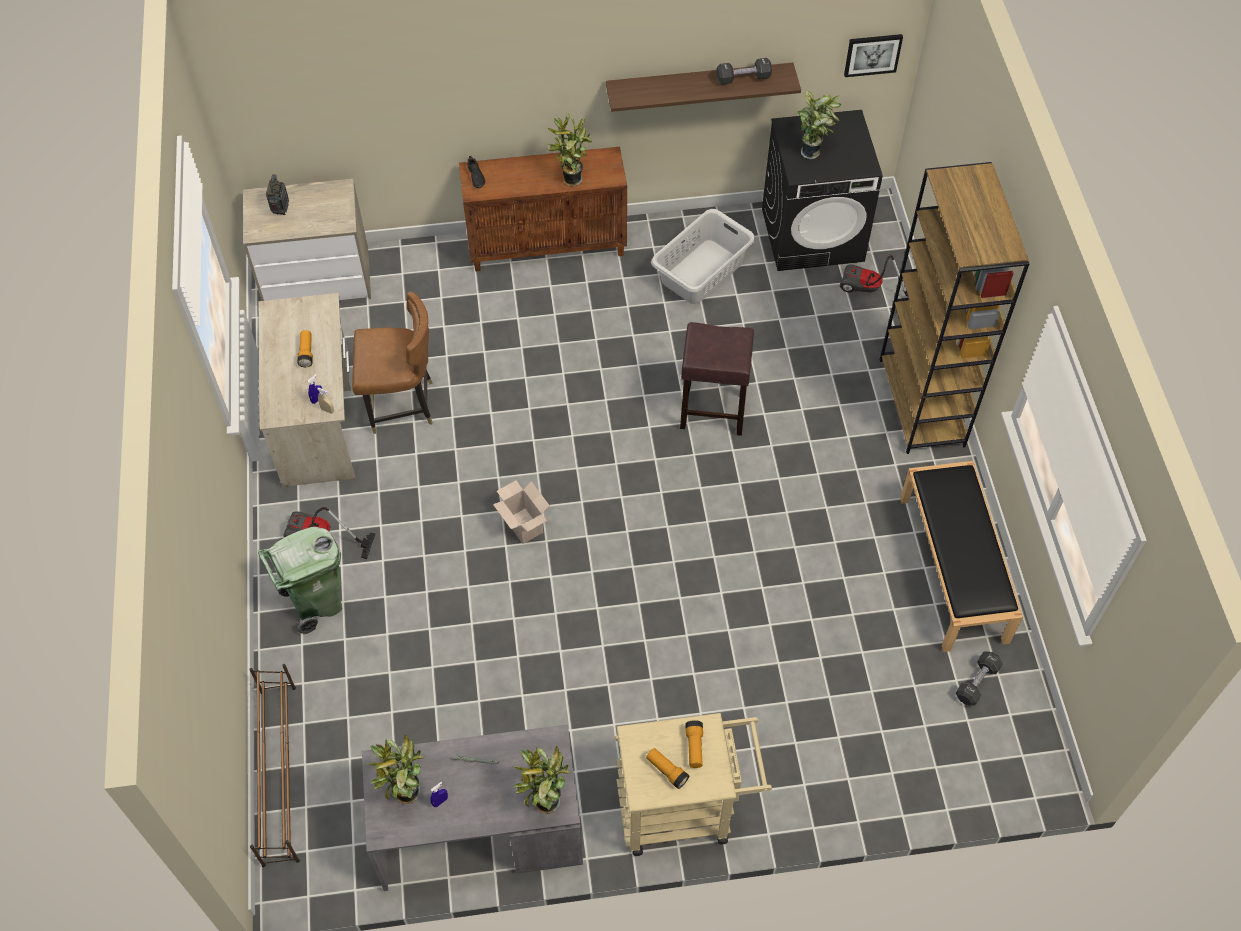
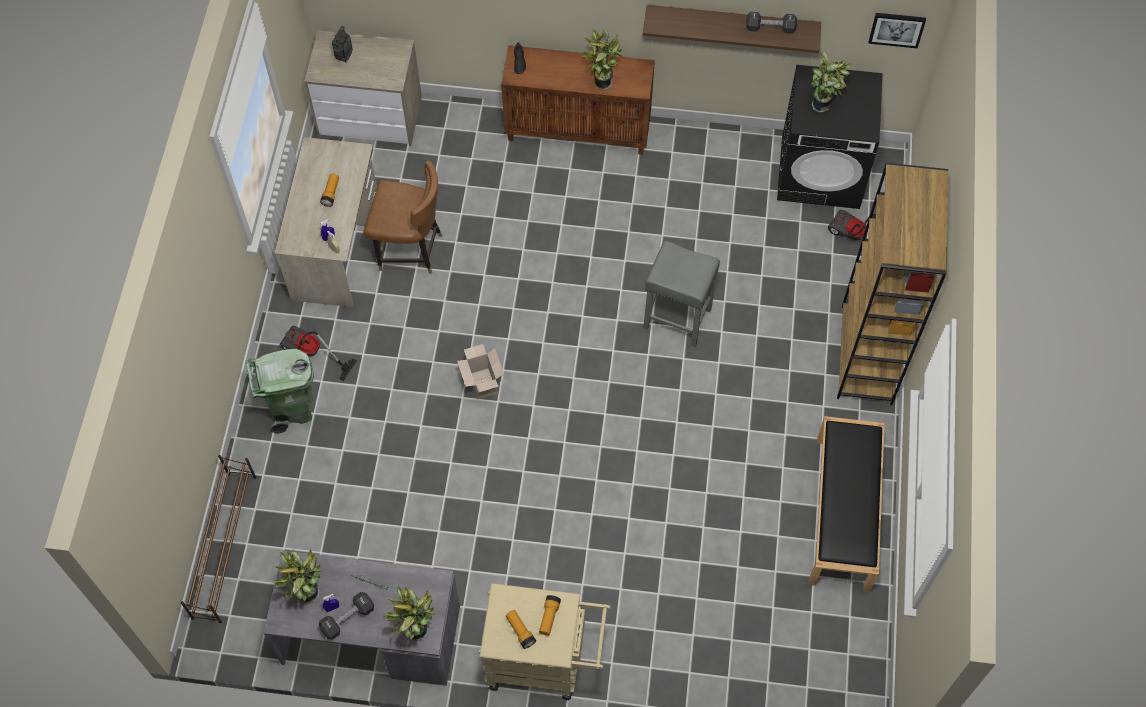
camera: 15 degrees right, 5 degrees up
(702, 272) = (709, 186): grey laundry basket -> none
(711, 411) = (676, 318): brown stool -> grey stool
(977, 682) = (828, 619): black dumbbell -> black dumbbell (347, 618)

